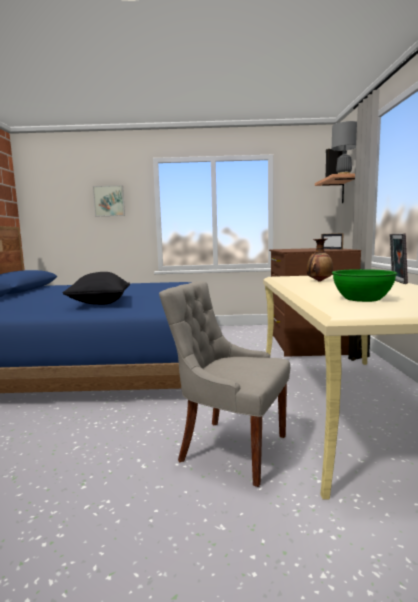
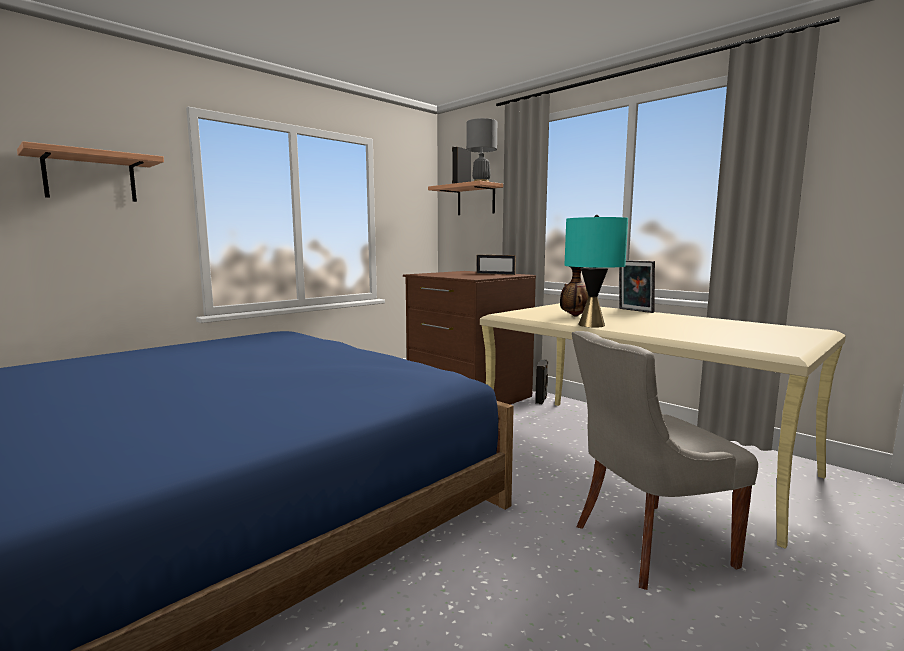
camera: 45 degrees left, 0 degrees up
(100, 304) = (312, 392): black pillow -> none
(109, 201) = (90, 178): picture -> shelf
(297, 286) = (591, 325): none -> turquoise table lamp
(362, 299) = (714, 333): green bowl -> none

